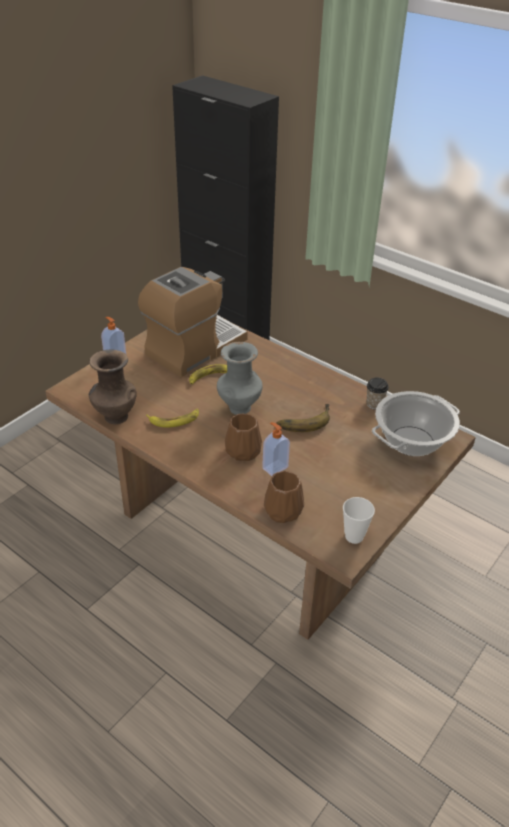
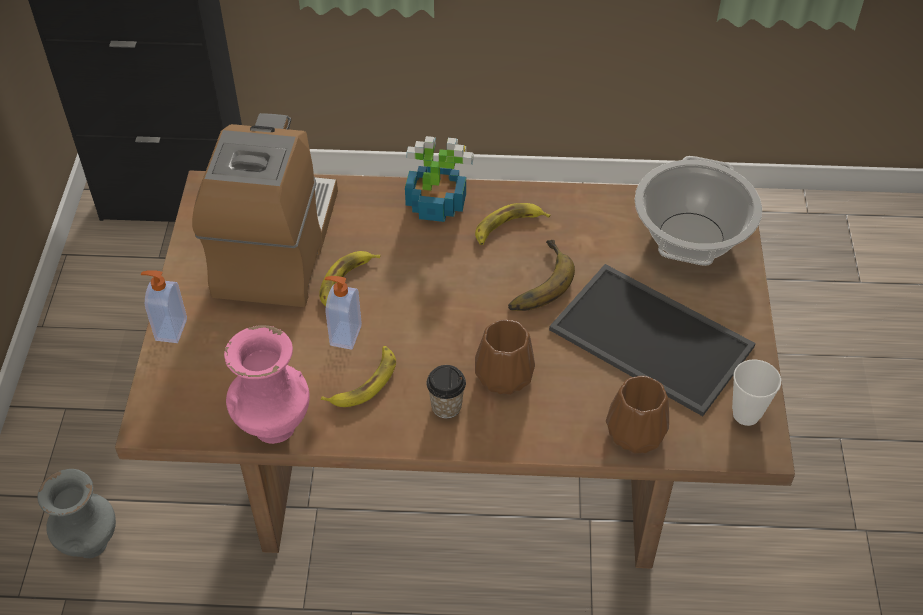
camera: 35 degrees left, 10 degrees up
(115, 417) = (273, 428): brown vase -> pink vase
(239, 408) = (435, 311): grey vase -> grey vase (91, 545)
(274, 467) = (566, 375): soap dispenser -> soap dispenser (344, 335)
(288, 365) = (435, 204): none -> potted plant
(315, 391) = (507, 227): none -> banana
(340, 475) = (654, 337): none -> tray
(374, 404) = (599, 206): cup -> cup (446, 406)

